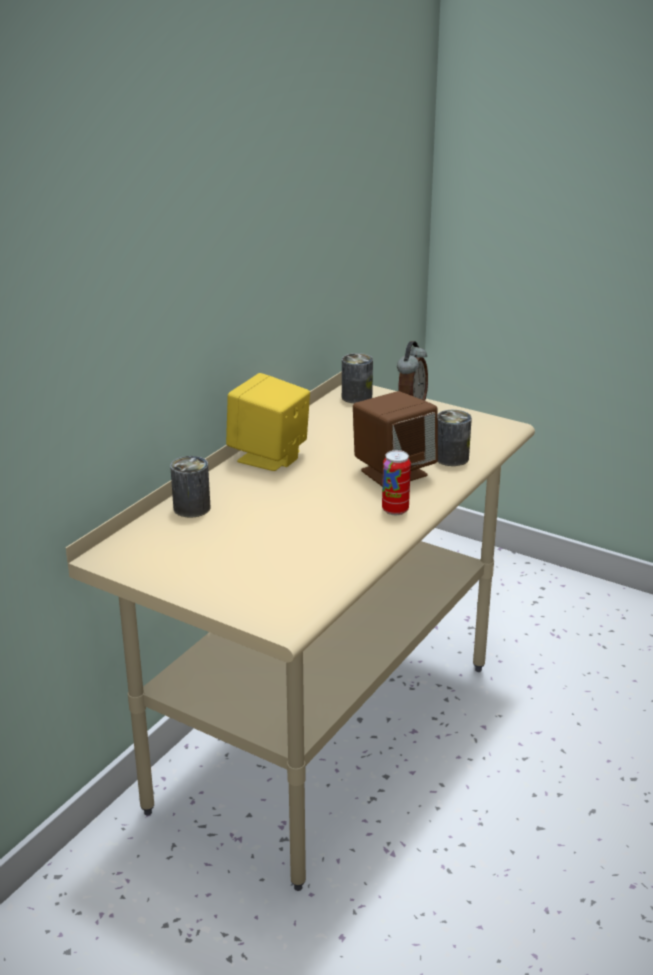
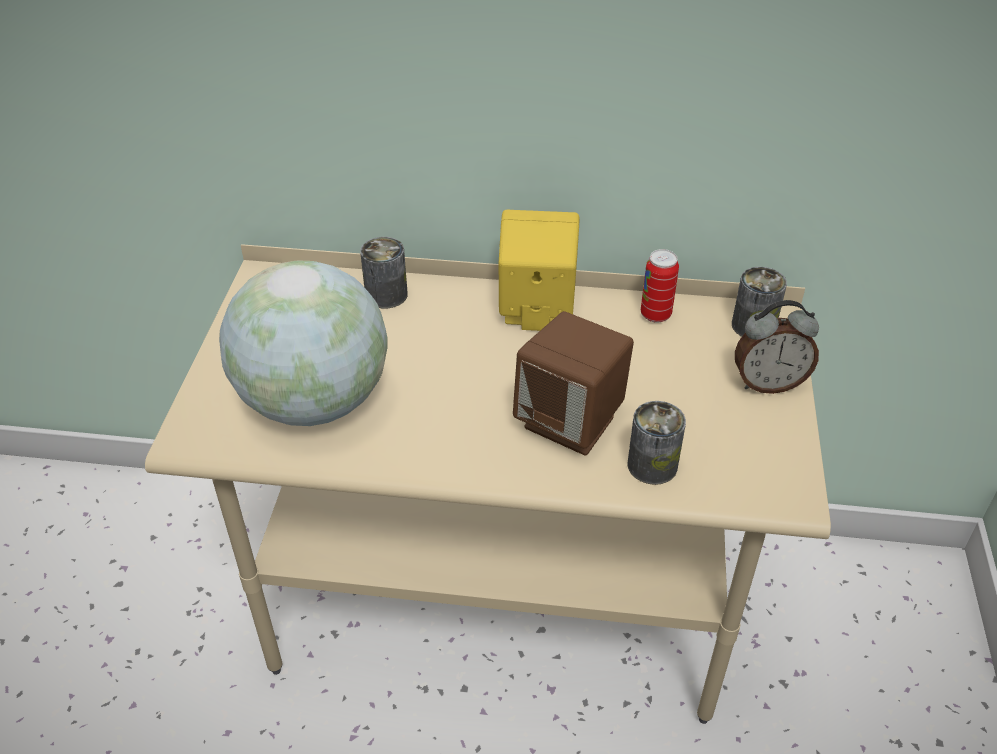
camera: 65 degrees right, 15 degrees up
(289, 561) = (314, 401): none -> globe
(395, 510) = (476, 452): can -> can (655, 314)

